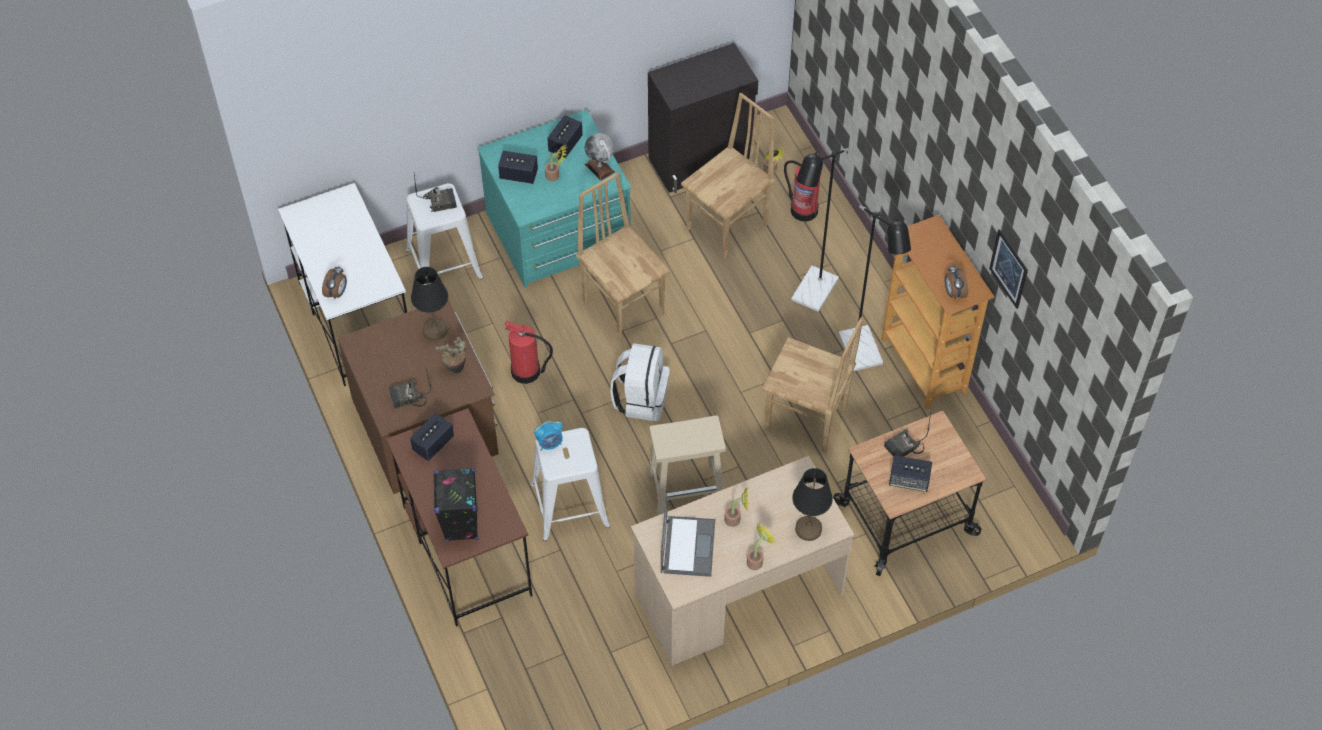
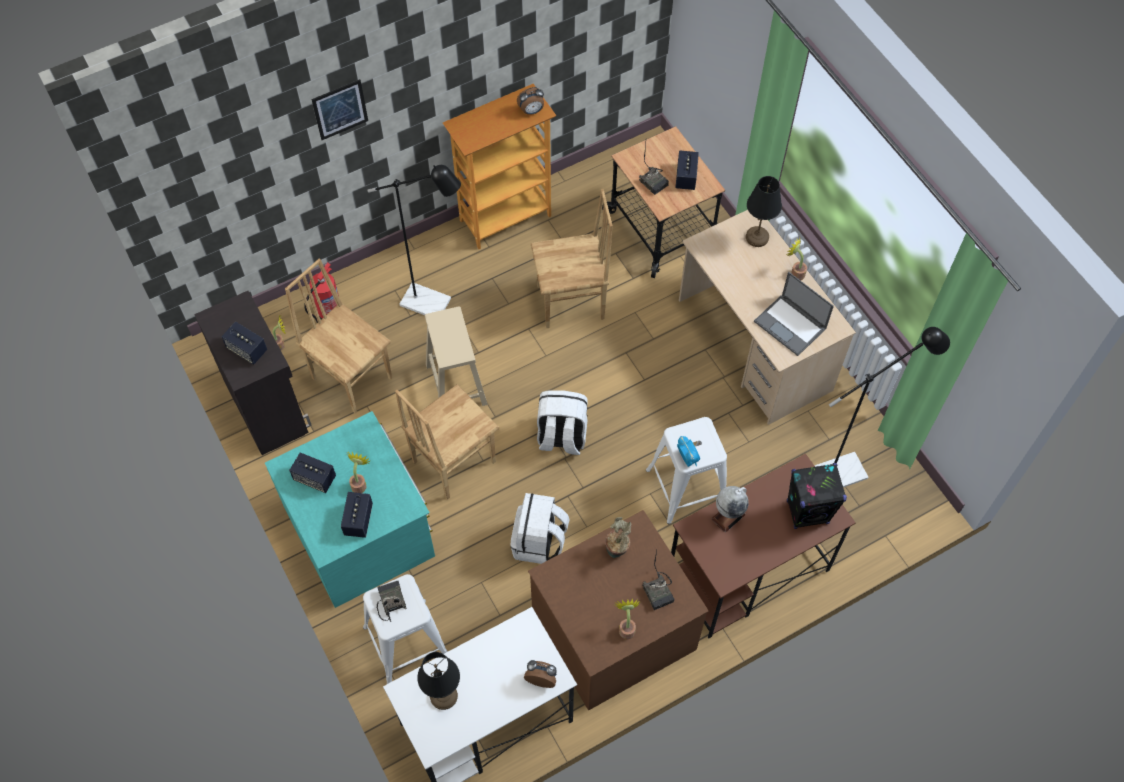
camera: 95 degrees left, 5 degrees up
(433, 444) = (720, 550): speaker -> speaker (247, 349)
(435, 330) = (572, 576): black table lamp -> black table lamp (444, 695)
(526, 372) = (539, 542): fire extinguisher -> white backpack
(600, 168) = (347, 442): globe -> globe (728, 516)
(687, 490) = (656, 391): beige stool -> beige stool (455, 383)
(687, 545) = (791, 325): laptop -> laptop turned 135 degrees counterclockwise
(735, 519) = (757, 290): potted plant -> potted plant (626, 628)
(806, 420) = (571, 303): brown chair -> brown chair turned 60 degrees clockwise
(864, 357) = (499, 262): black floor lamp -> black floor lamp (848, 469)
(1009, 269) = (535, 46): picture -> picture (340, 109)

